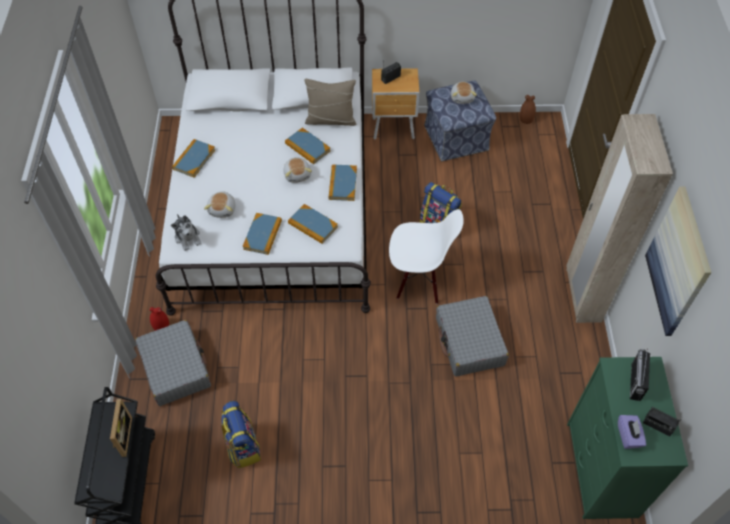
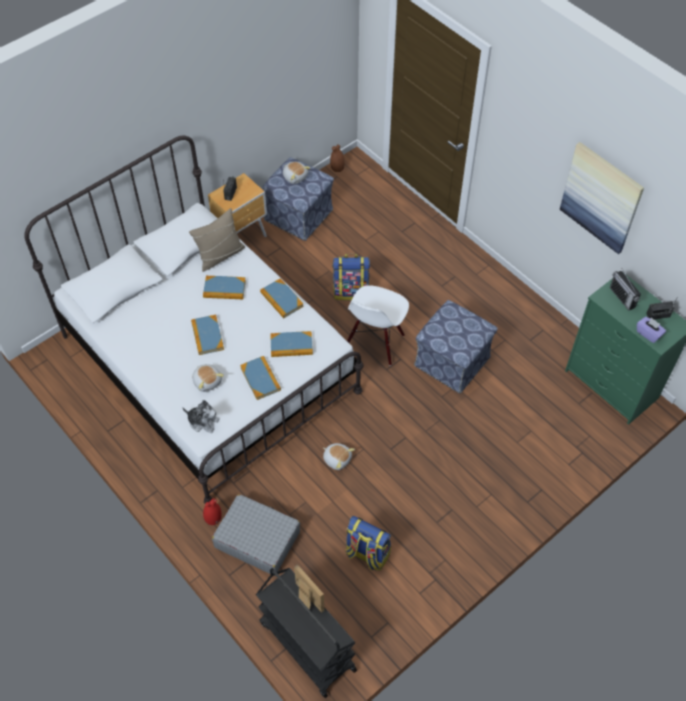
camera: 40 degrees left, 0 degrees up
(194, 159) = (140, 358): book -> book (207, 336)
(297, 174) = (239, 315): plush toy -> plush toy (337, 459)
(419, 279) = (375, 342): white chair -> white chair turned 150 degrees clockwise
(469, 342) = (452, 362): grey suitcase -> ottoman
(582, 295) = (496, 275): beige wardrobe -> none

